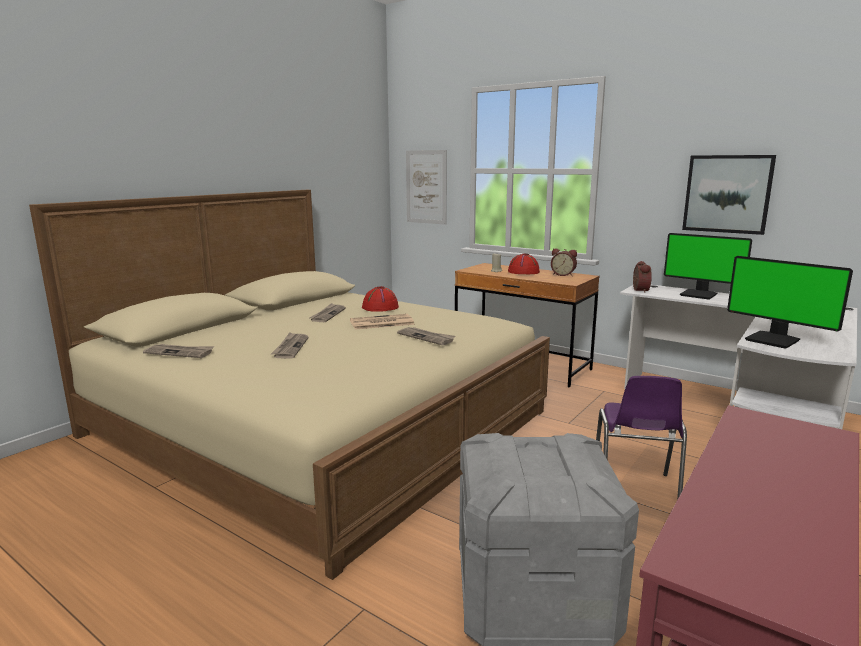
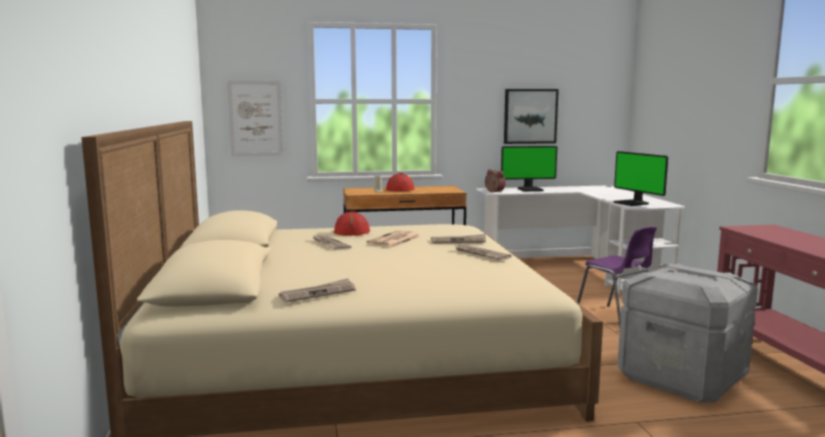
camera: 45 degrees left, 5 degrees down
(290, 347) = (395, 267): newspaper -> newspaper (480, 254)
(563, 274) = (432, 188): alarm clock -> none
(774, 340) = (632, 203): monitor -> monitor turned 60 degrees clockwise

